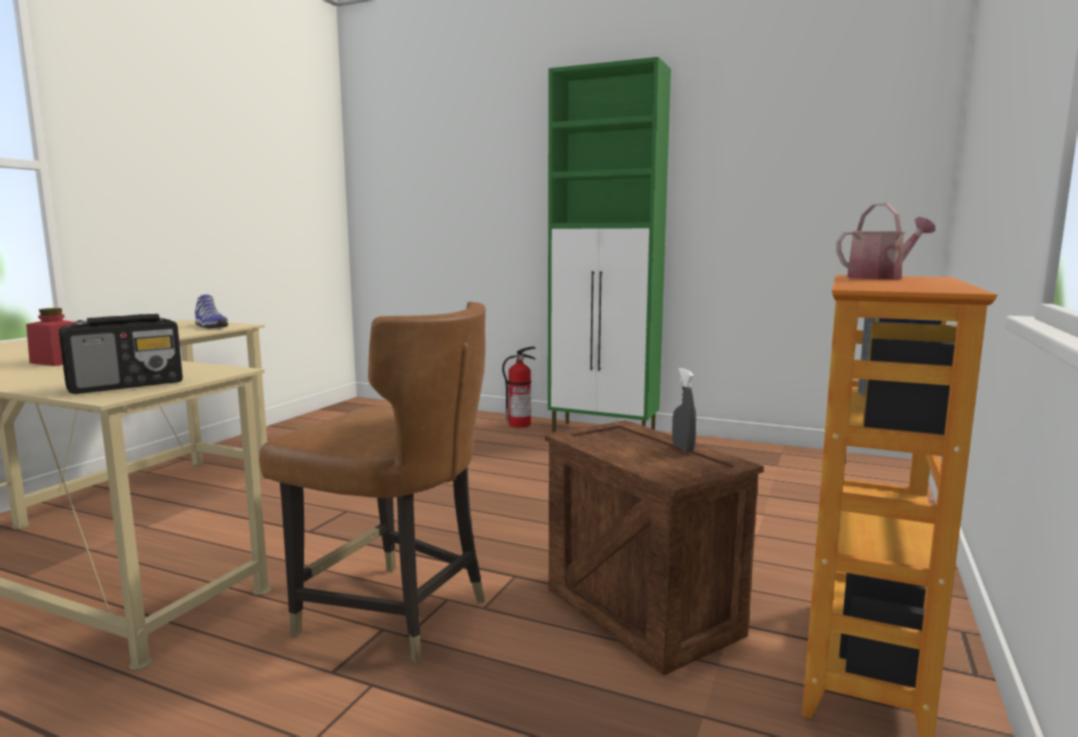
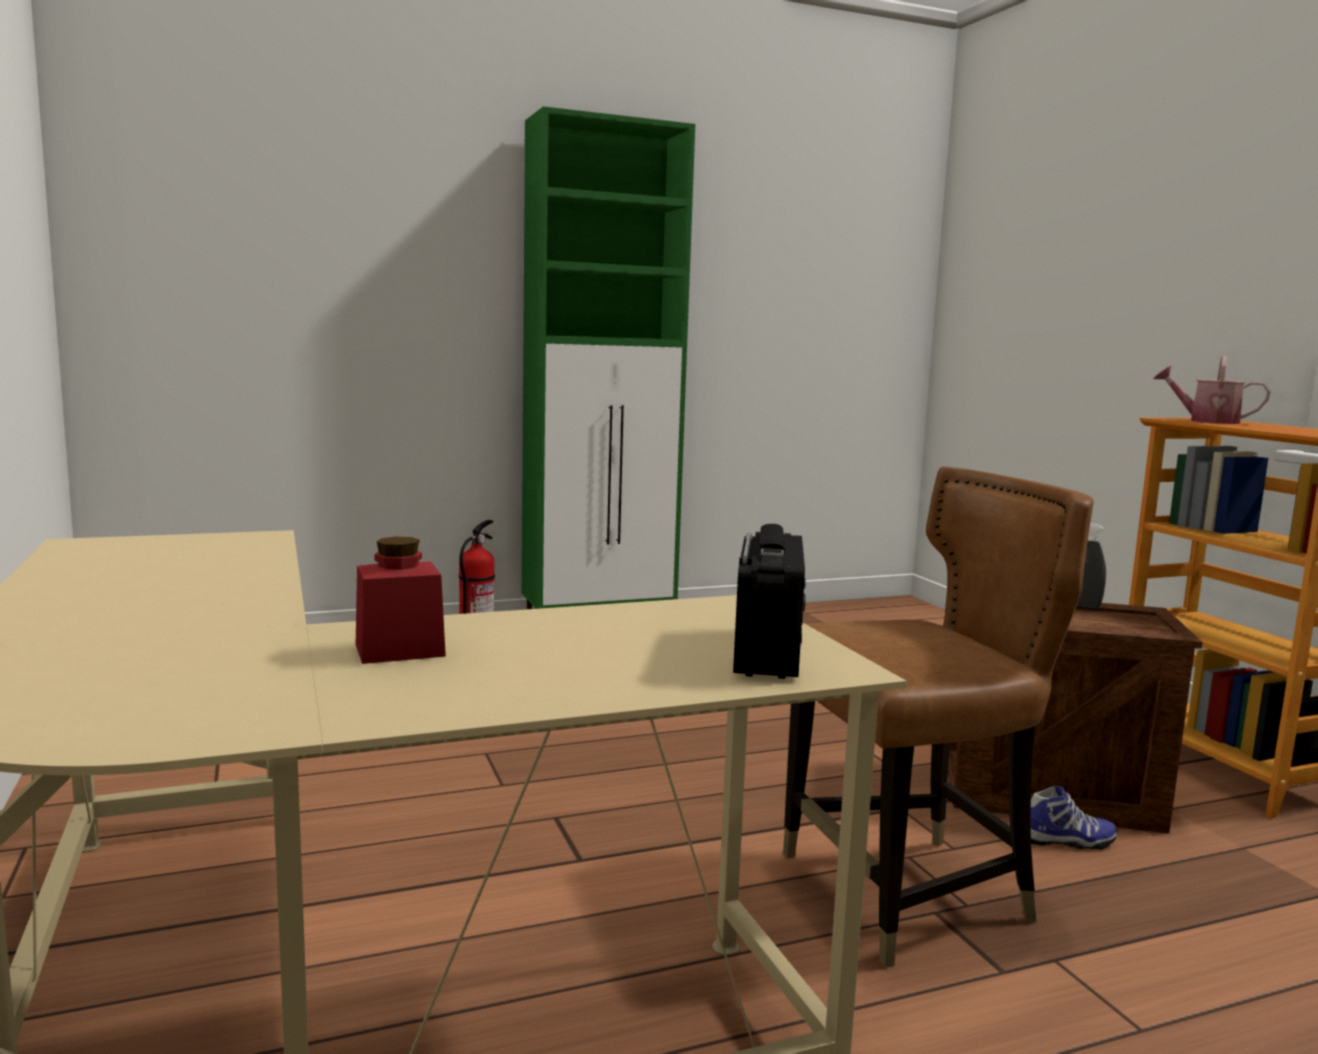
camera: 45 degrees left, 0 degrees up
(210, 326) = (220, 546): shoe -> shoe (1067, 842)
(880, 277) = (1206, 421): watering can -> watering can turned 90 degrees counterclockwise

